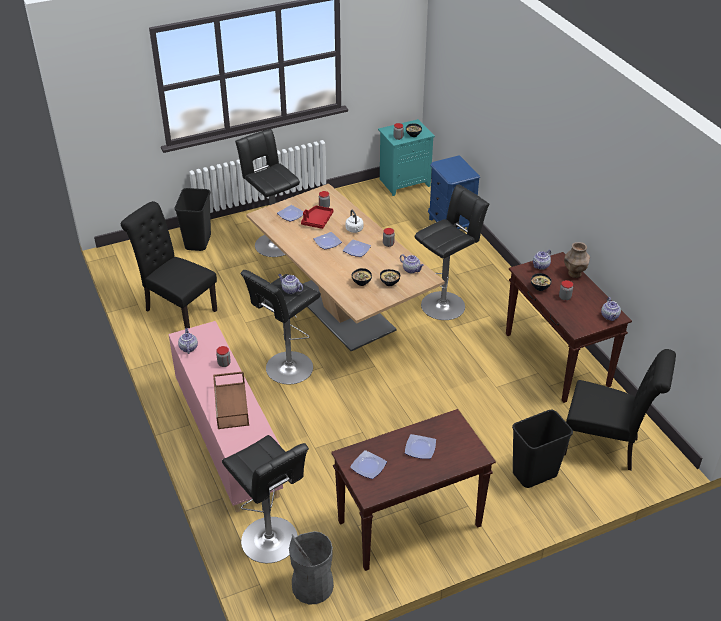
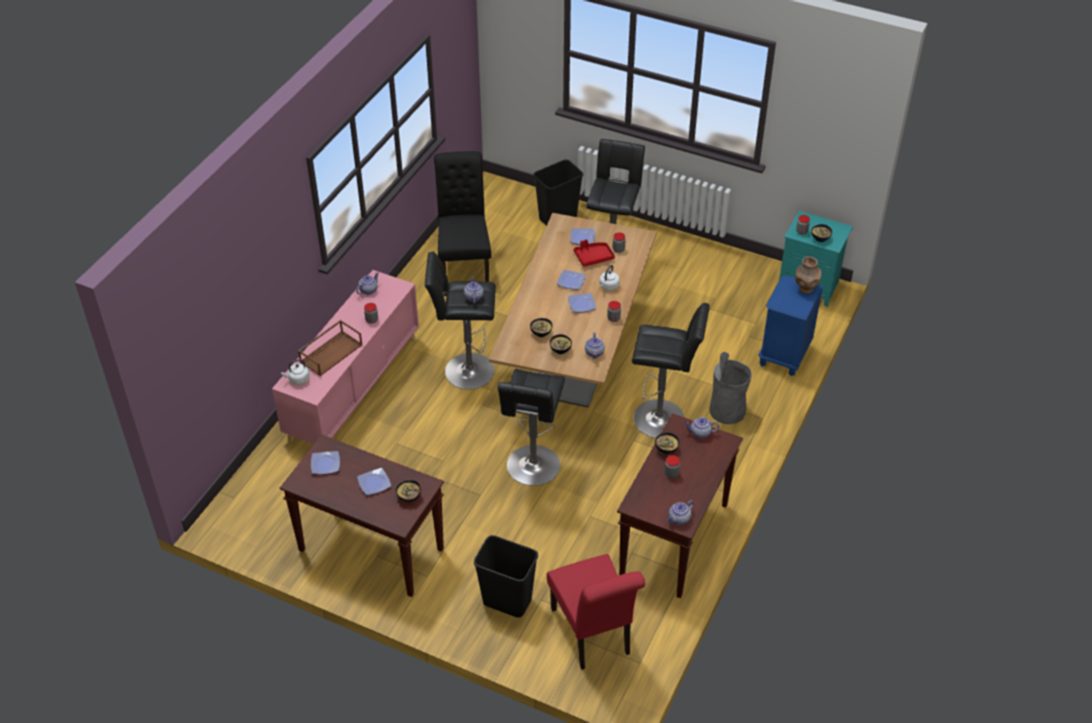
camera: 50 degrees right, 5 degrees up
(236, 440) = (298, 379): none -> white kettle
(272, 542) = (278, 479): black stool -> black stool (532, 468)
(312, 586) = (258, 529): grey trash can -> grey trash can (727, 410)
(456, 436) = (409, 497): none -> bowl
(574, 274) = (716, 463): brown vase -> brown vase (805, 289)
(605, 447) = (593, 635): black chair -> red chair

